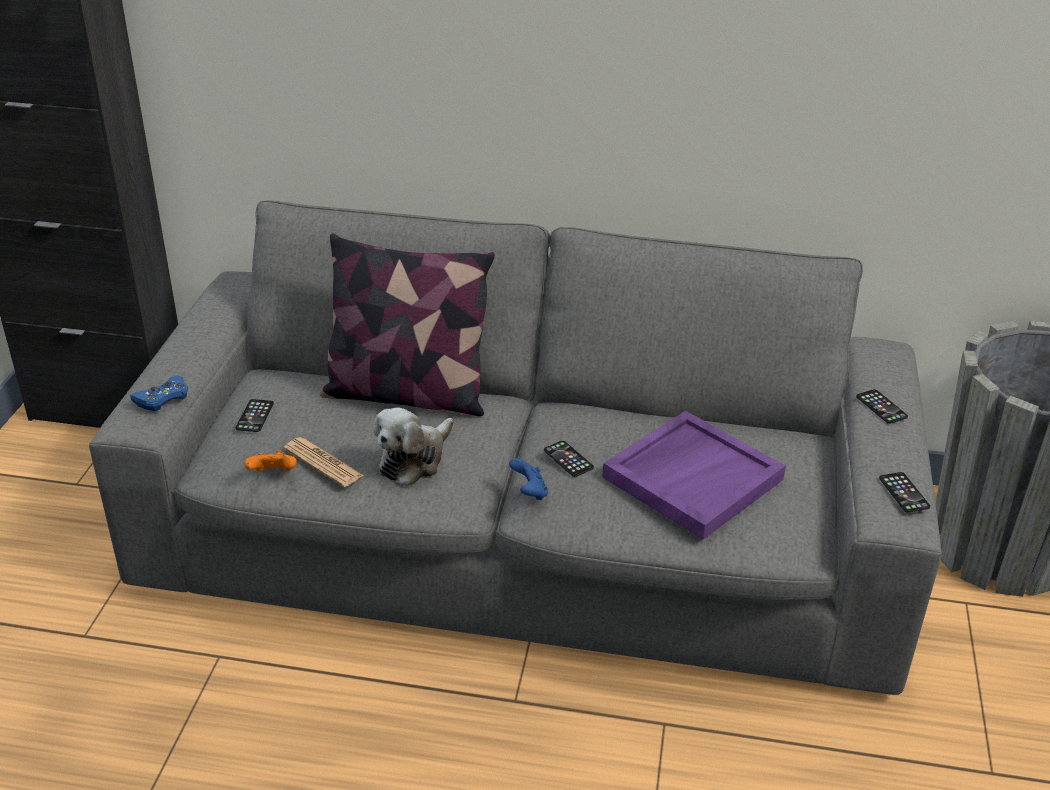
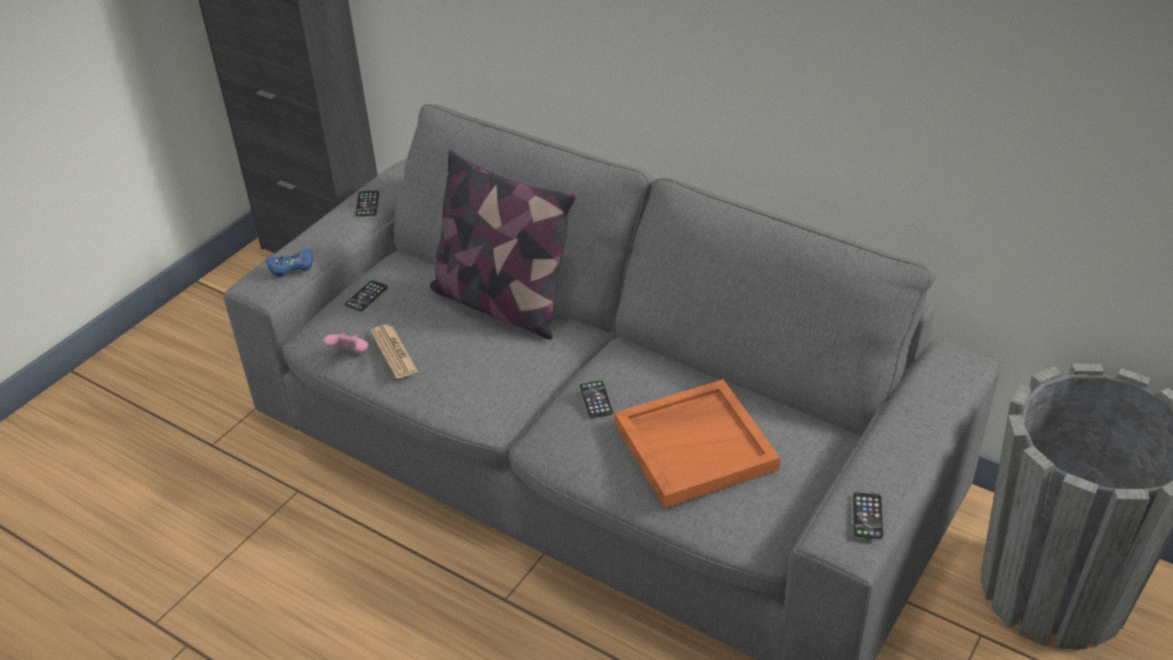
camera: 25 degrees right, 5 degrees up
(273, 475) = (350, 353): orange game controller -> pink game controller
(414, 459) = (468, 367): plush toy -> none
(529, 492) = (545, 422): blue game controller -> none
(692, 477) = (695, 445): purple tray -> orange tray
(881, 407) = (907, 422): phone -> phone (367, 204)

